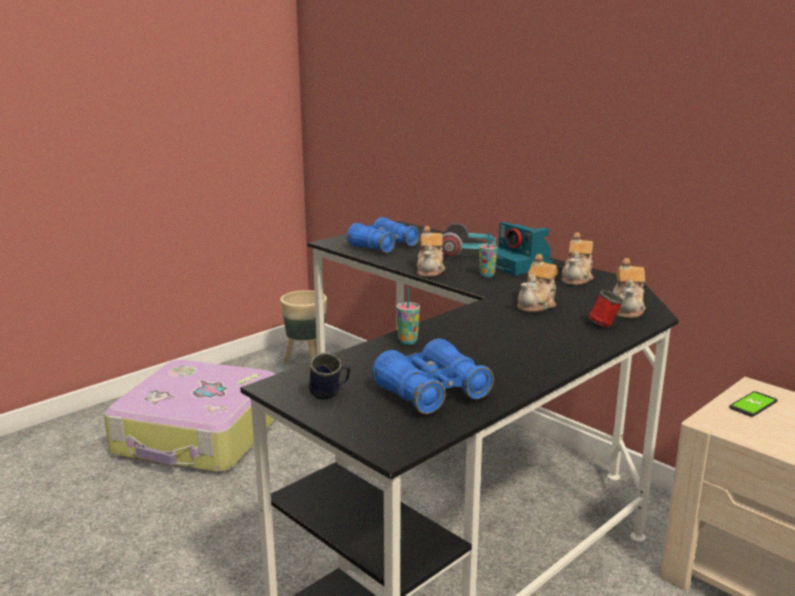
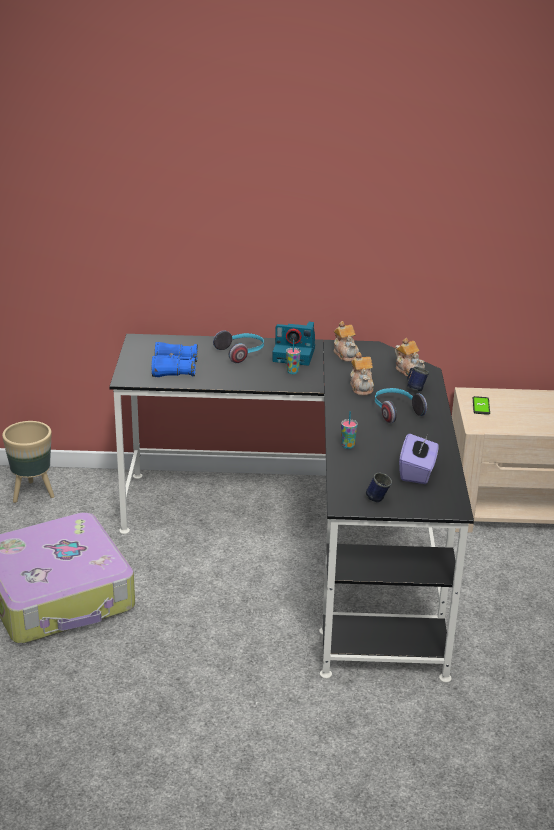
camera: 45 degrees left, 10 degrees up
(430, 270) = (251, 381): teapot -> none
(432, 393) = (417, 472): blue binoculars -> purple tissue box
(532, 334) = (396, 412): none -> headphones
(603, 324) = (415, 388): red mug -> blue mug

